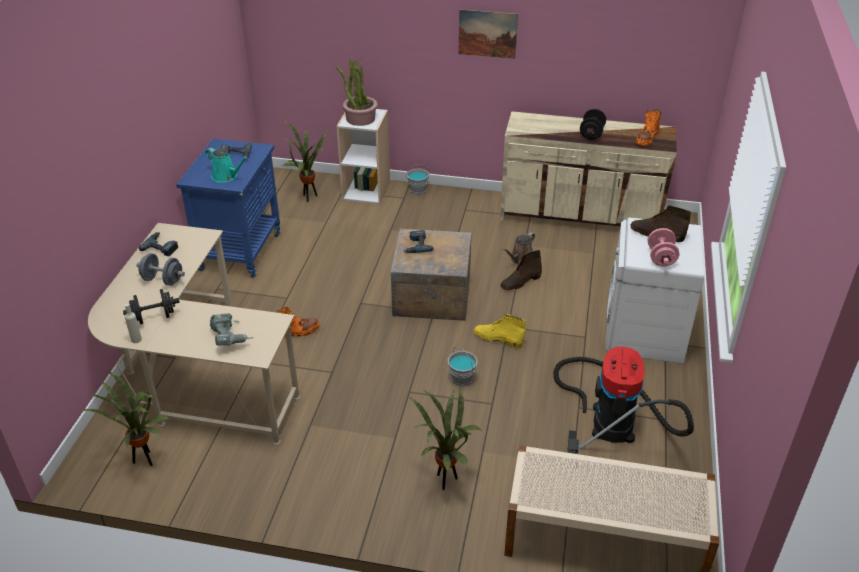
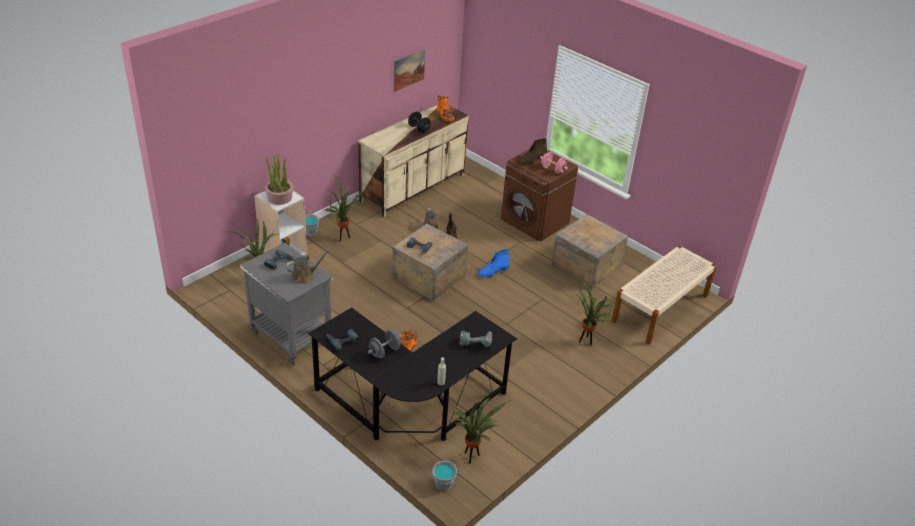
camera: 60 degrees left, 0 degrees up
(154, 317) = (424, 368): black dumbbell -> none
(196, 376) = (410, 407): beige desk -> black desk
(226, 176) = (304, 276): turquoise watering can -> brown watering can
(241, 252) = (291, 338): blue cart -> grey cart
(432, 212) = (343, 237): none -> potted plant
(461, 378) = (513, 300): grey bucket -> grey bucket (443, 483)
(487, 33) = (338, 94): picture -> picture (409, 70)
(497, 339) = (493, 271): yellow boot -> blue boot
(611, 418) = (587, 266): vacuum cleaner -> crate
(643, 331) = (534, 221): white washing machine -> brown washing machine

